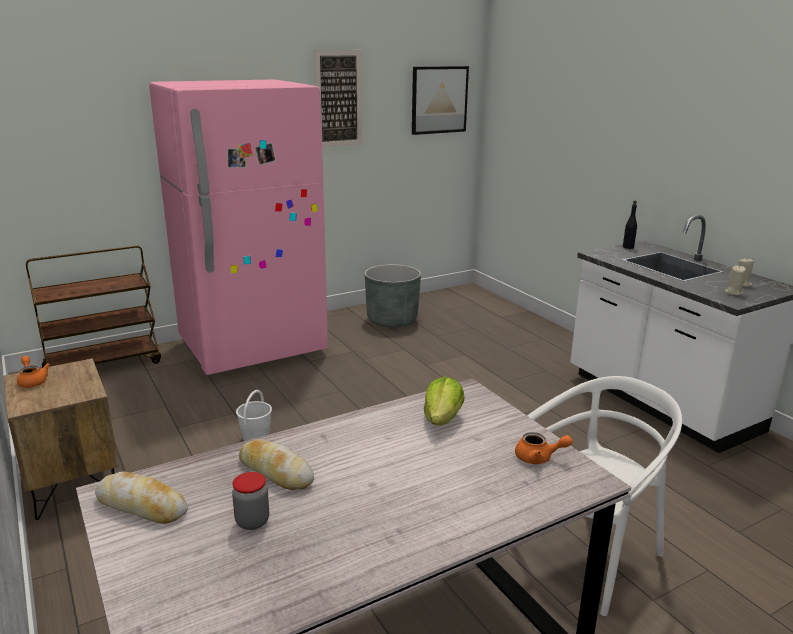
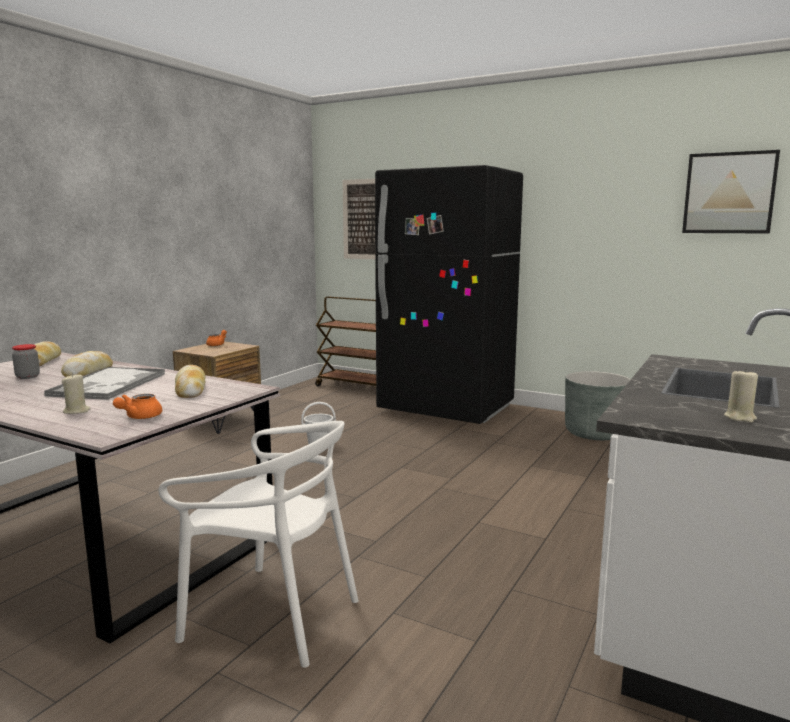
camera: 60 degrees right, 10 degrees down
(253, 348) = (446, 409): pink fridge -> black fridge
(338, 99) = (589, 191): picture -> picture (361, 219)
(373, 463) = (108, 385): none -> tray
(442, 419) = (190, 389): lettuce -> bread
(538, 458) = (139, 417): orange teapot -> orange teapot turned 45 degrees clockwise
(628, 247) = (743, 365): black bottle -> none
(733, 292) = (676, 415): beige candle -> beige candle (77, 411)

